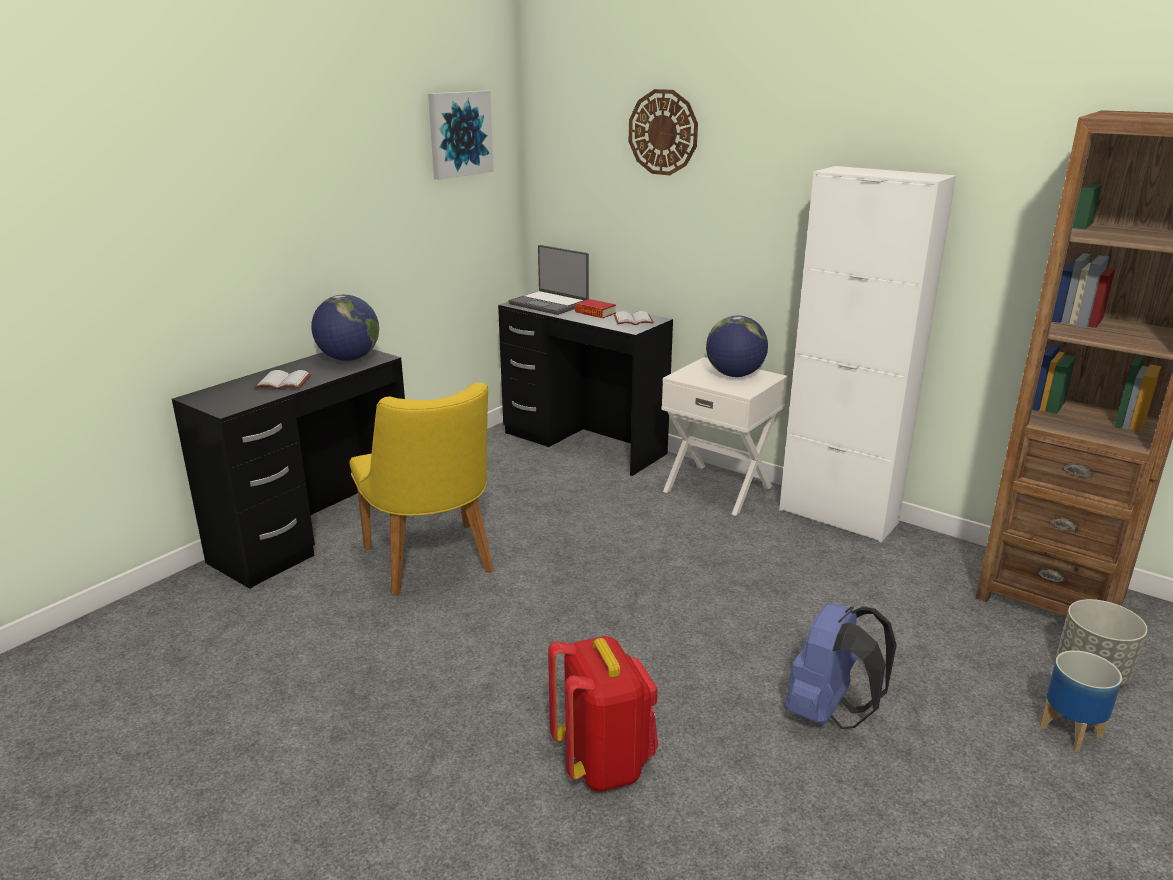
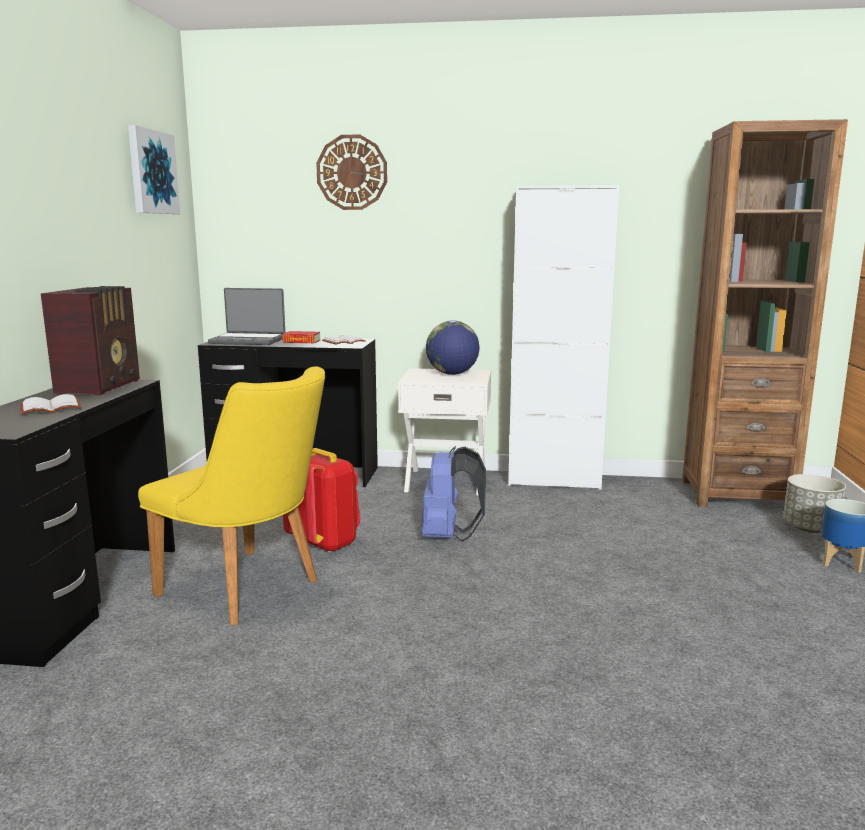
camera: 30 degrees left, 10 degrees down
(349, 359) = (101, 386): globe -> radio
(604, 763) = (588, 688): red backpack -> red backpack (325, 543)
(828, 713) = (700, 598): blue backpack -> blue backpack (448, 536)

